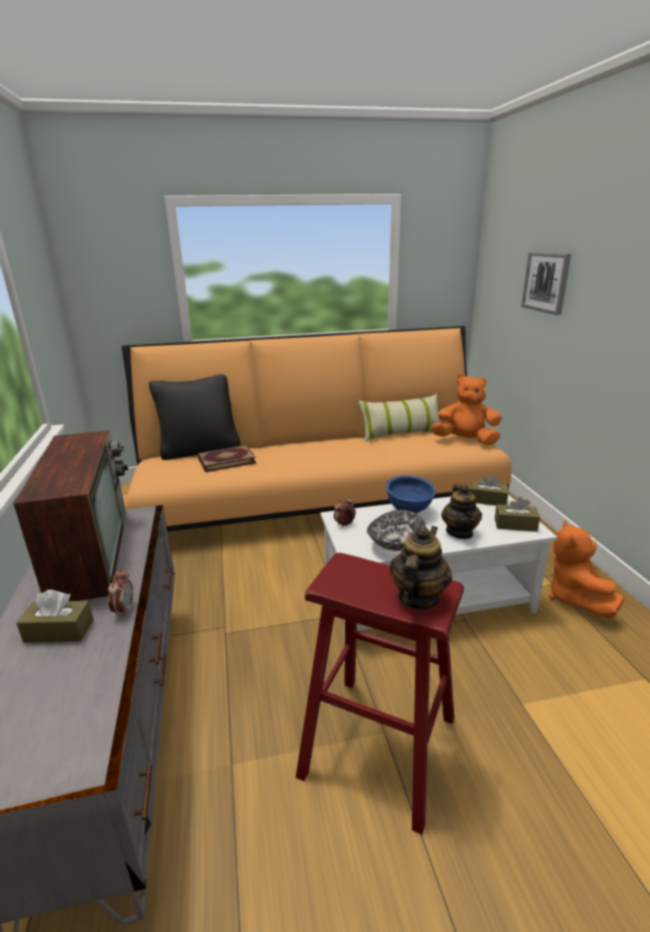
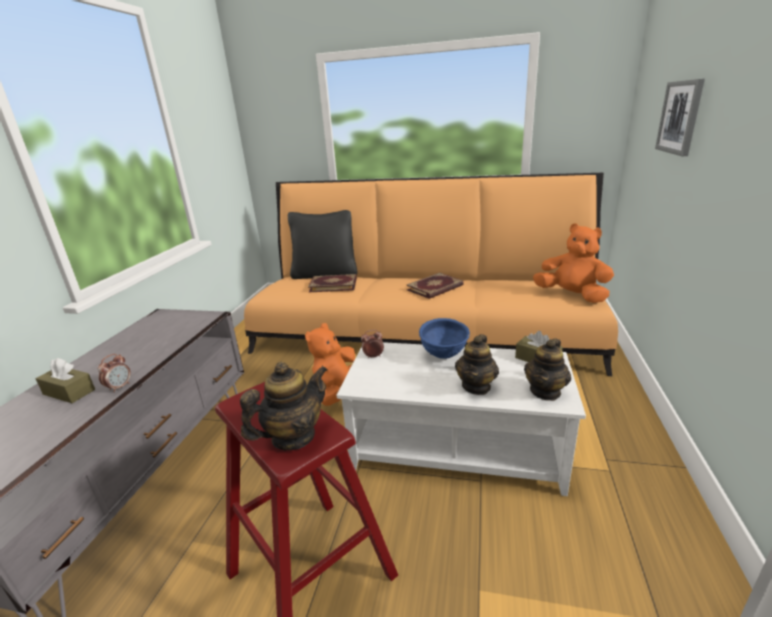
camera: 25 degrees right, 0 degrees up
(90, 551) = (149, 338): television -> none
(340, 449) = (435, 288): none -> book
(396, 544) = (402, 384): bowl -> none
(401, 434) = (512, 281): pillow -> none
(515, 525) = (545, 391): brown tissue box -> teapot
(575, 598) = (627, 494): orange plush toy -> orange plush toy (337, 391)

